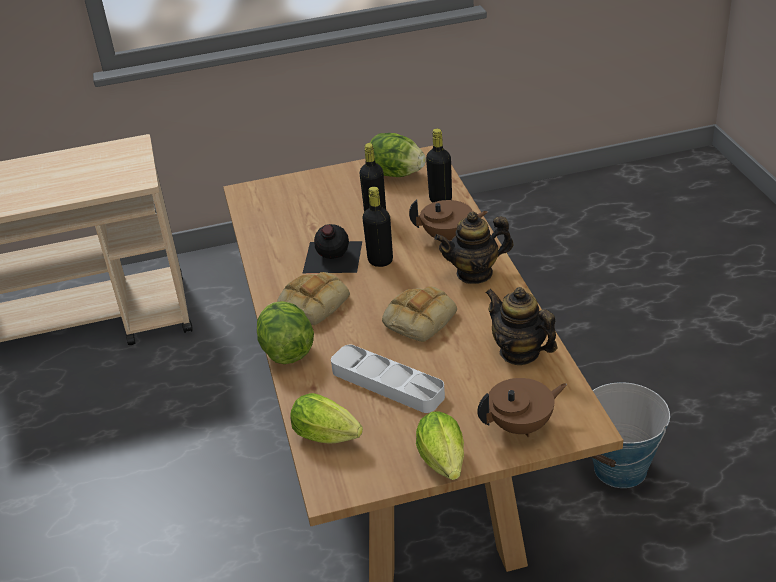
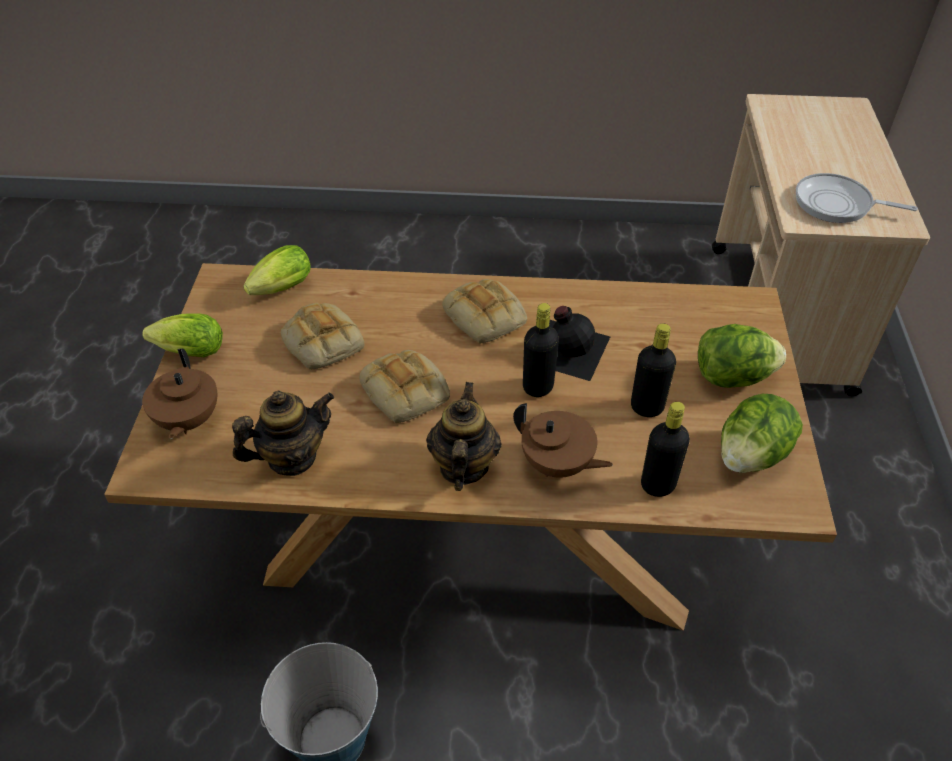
camera: 105 degrees right, 10 degrees up
(114, 169) = (837, 204): none -> frying pan
(286, 351) = (418, 285): lettuce -> lettuce (732, 377)
(387, 383) = (321, 341): grey tray -> bread
(448, 237) = (557, 465): brown teapot -> brown teapot turned 75 degrees counterclockwise

